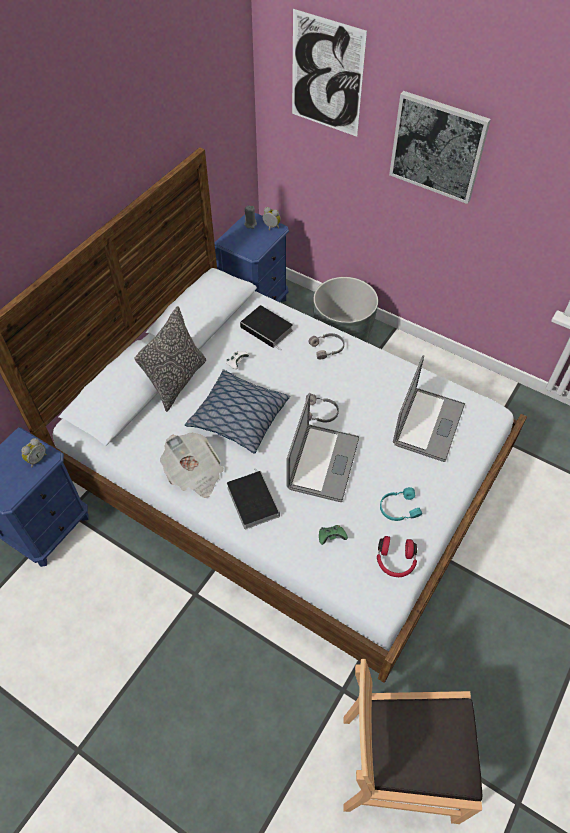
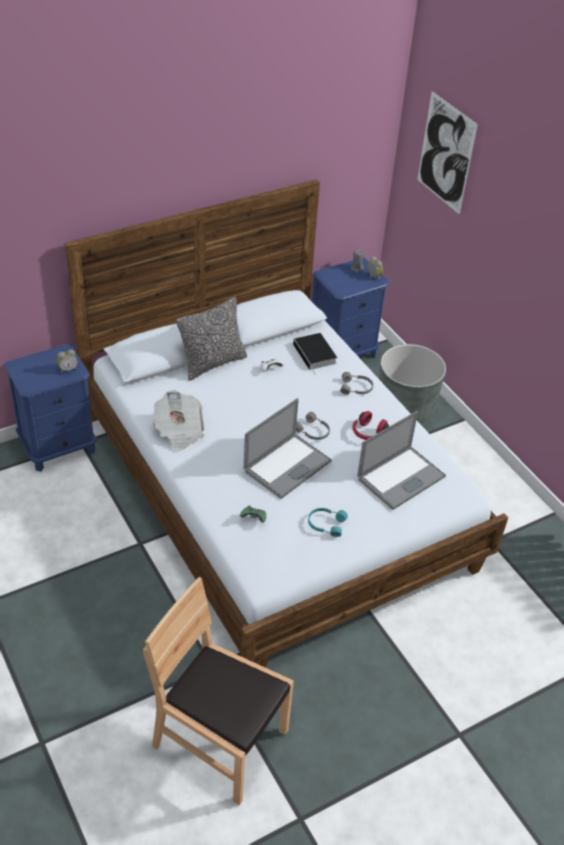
camera: 25 degrees right, 10 degrees down
(238, 418) = (242, 408): pillow -> none
(252, 500) = (210, 467): book -> none
(395, 561) = (294, 557): red headphones -> red headphones (368, 433)
(437, 147) = (514, 241): picture -> none

